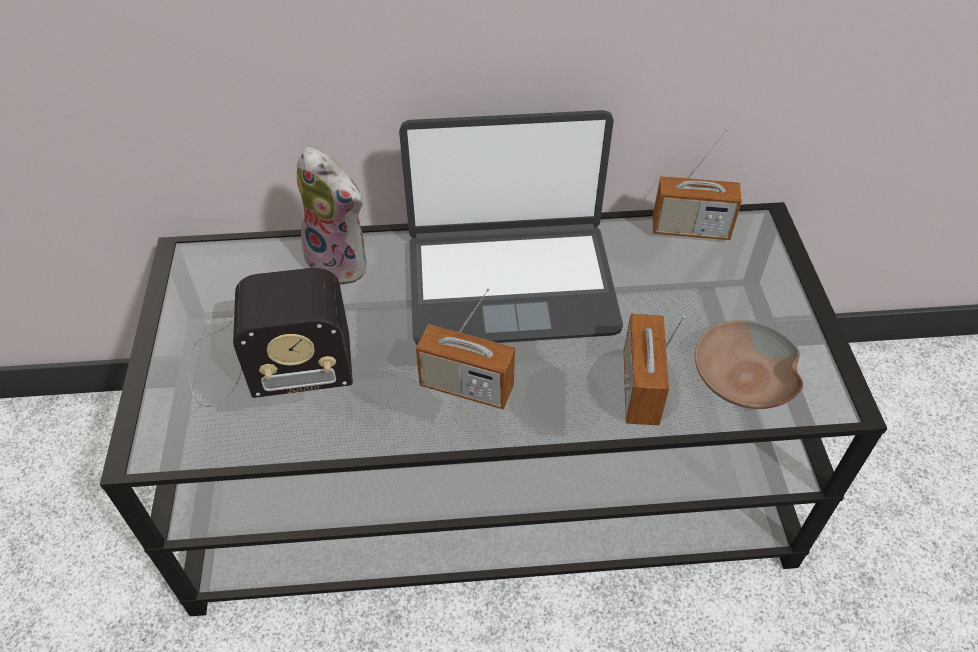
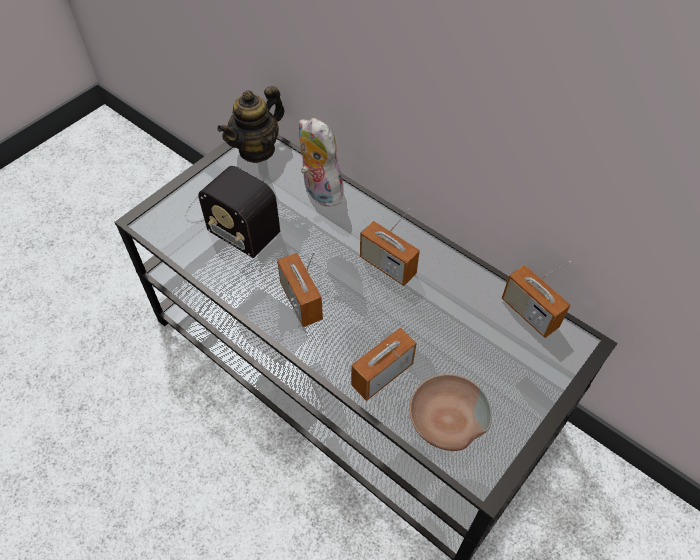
camera: 45 degrees right, 5 degrees up
(205, 267) = (257, 150): none -> teapot
(342, 262) = (319, 192): plush toy -> plush toy turned 150 degrees clockwise
(510, 283) = (387, 266): laptop -> radio

